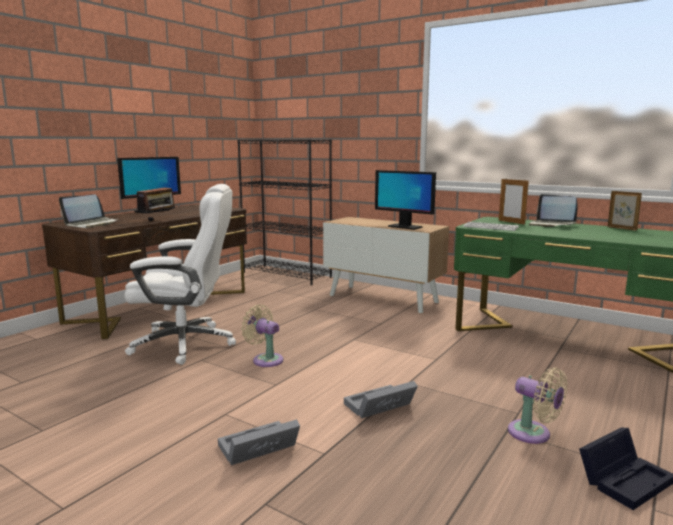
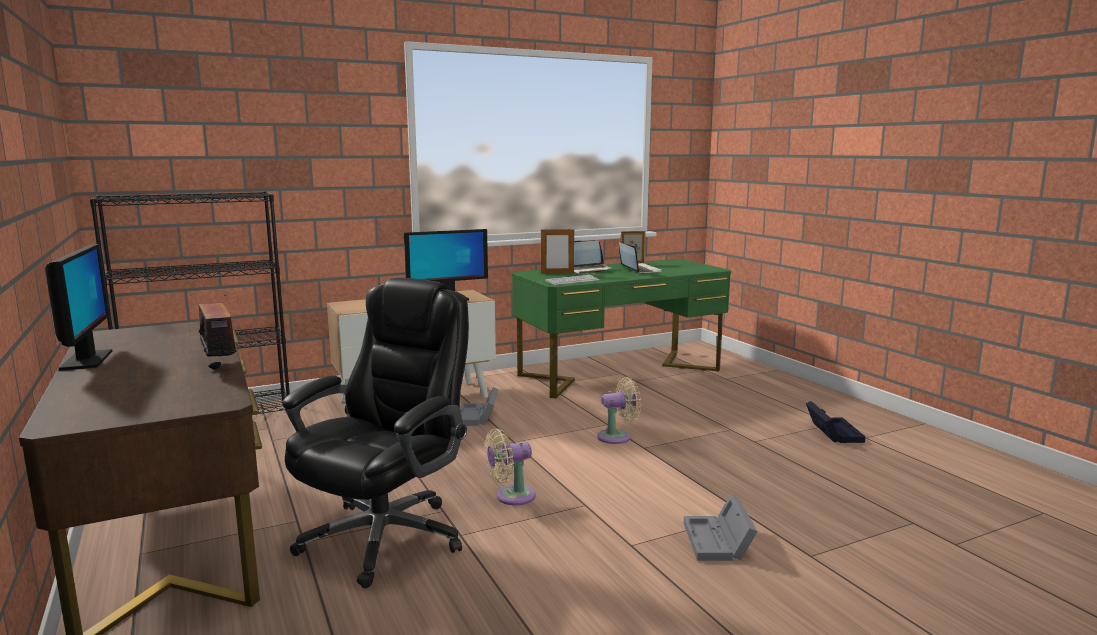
camera: 60 degrees left, 0 degrees up
(92, 224) = (150, 403): laptop -> laptop (639, 270)
(186, 343) = (386, 536): white office chair -> black office chair
(378, 407) = (679, 471): grey storage box -> grey storage box (477, 417)
(533, 434) = (764, 435): beige fan -> beige fan (617, 437)

